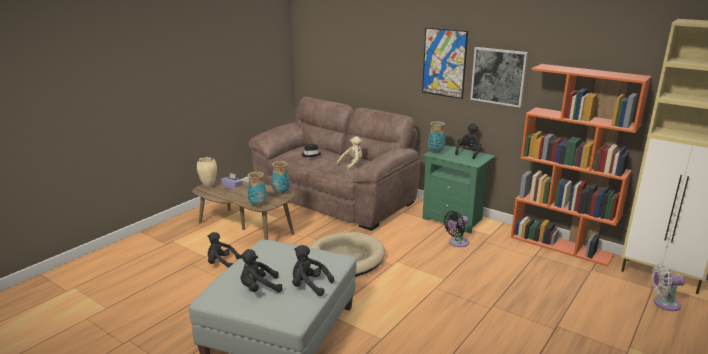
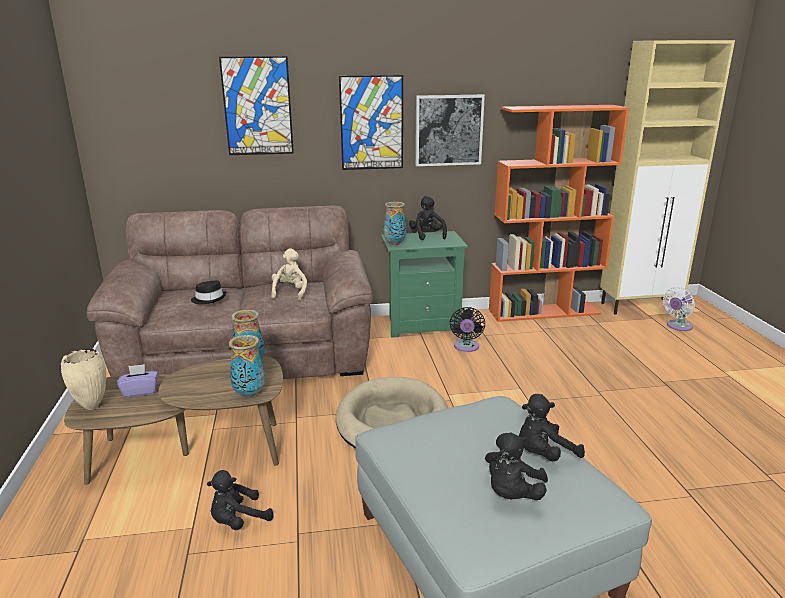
camera: 45 degrees left, 0 degrees up
(377, 42) = (257, 106): none -> picture

